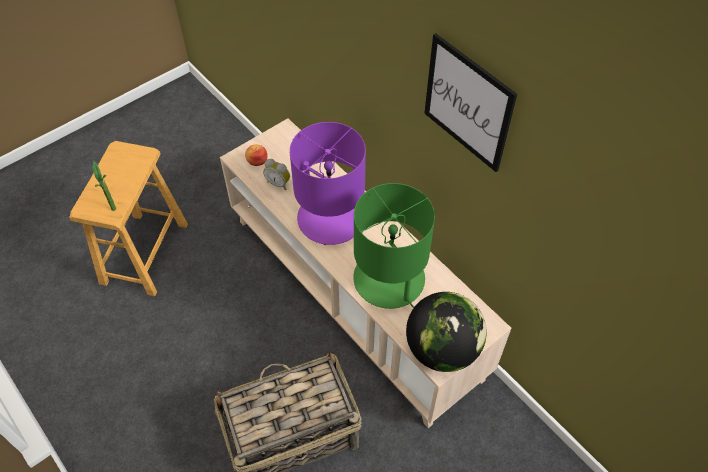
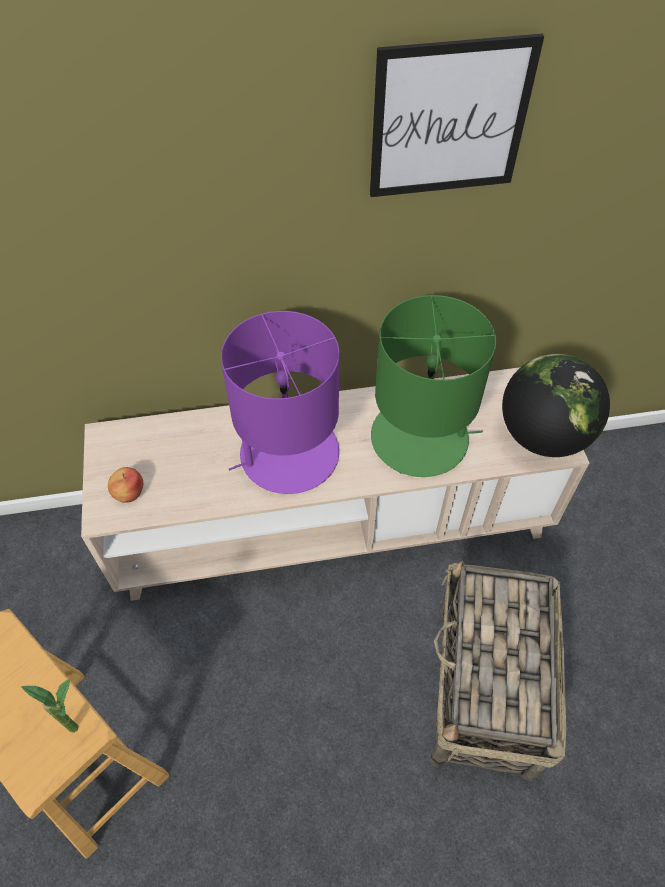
camera: 60 degrees left, 0 degrees up
(279, 183) = (188, 484): alarm clock -> none

